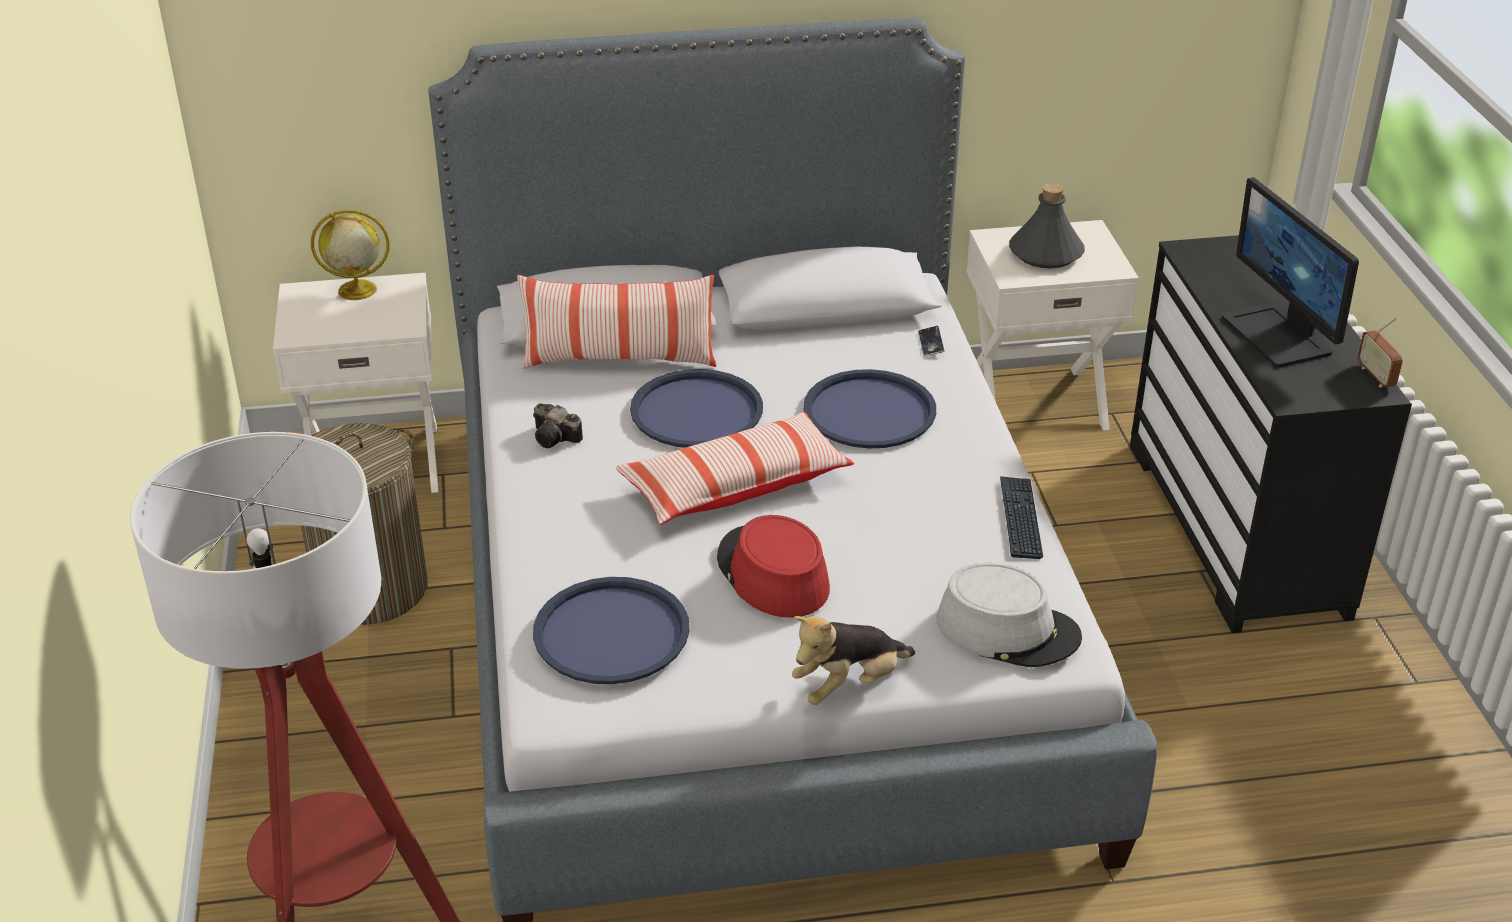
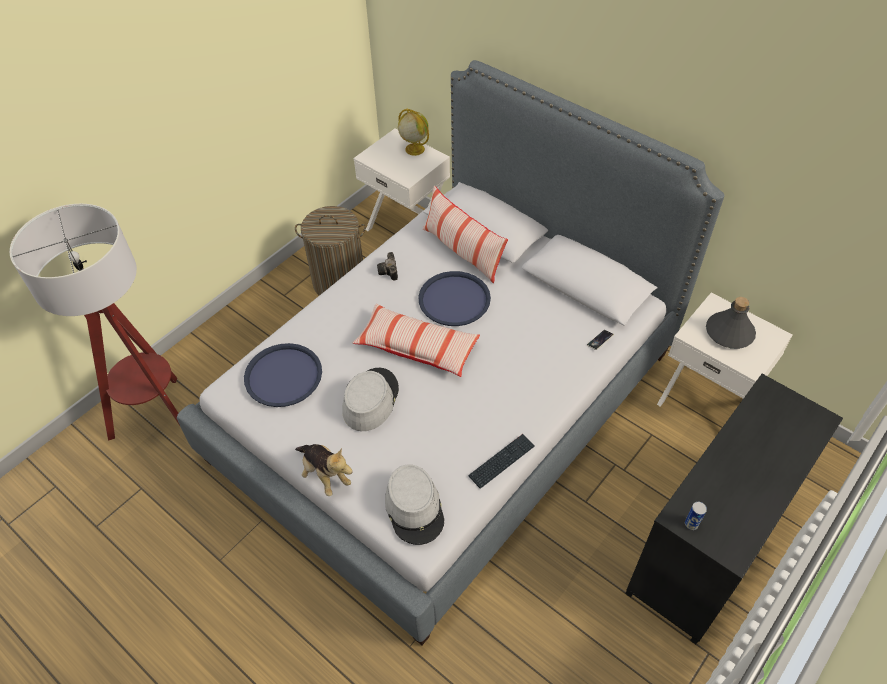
camera: 50 degrees right, 15 degrees up
(772, 574) = (370, 400): red hat -> grey hat
(849, 685) = (325, 474): plush toy -> plush toy turned 150 degrees counterclockwise
(869, 411) = (521, 354): blue tray -> none
(1278, 335) = (734, 478): monitor -> none
(1308, 395) = (691, 524): none -> can
(1376, 376) = (748, 546): radio -> none

